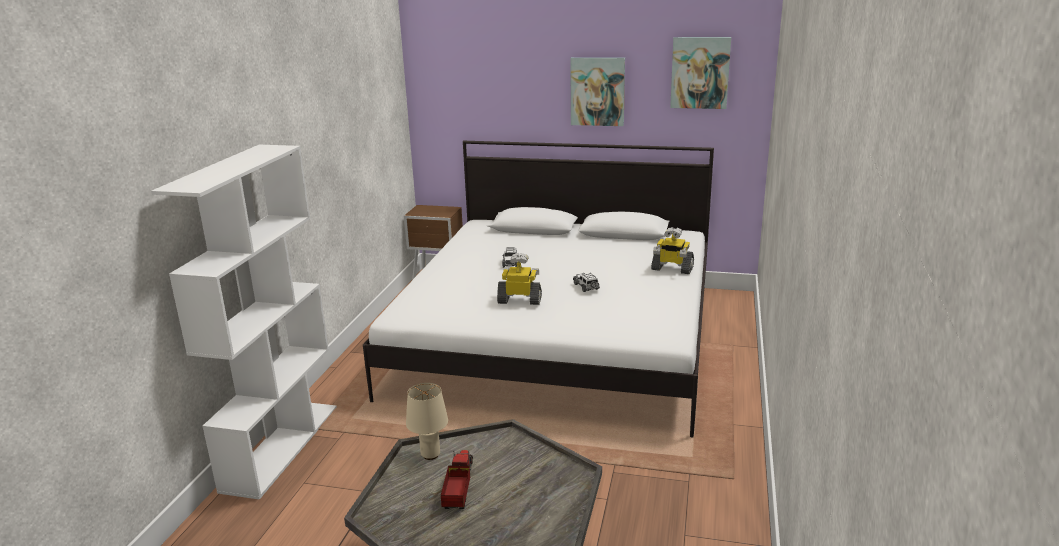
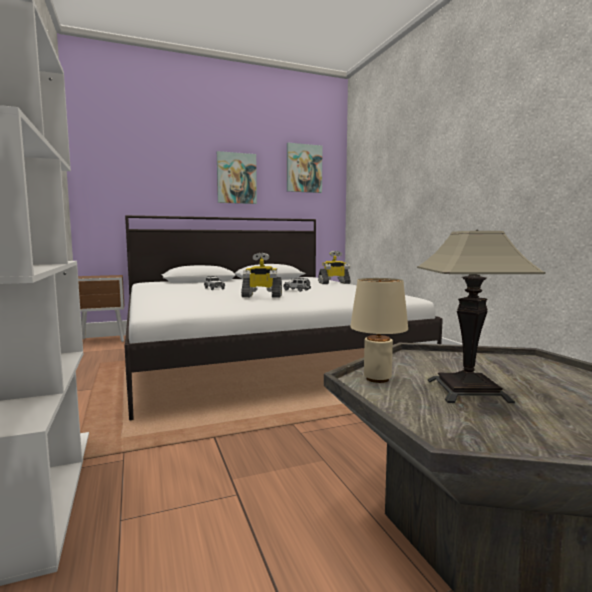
camera: 35 degrees left, 15 degrees down
(459, 487) = (468, 391): toy truck -> table lamp
(520, 300) = (261, 296): toy robot -> toy robot turned 150 degrees counterclockwise

